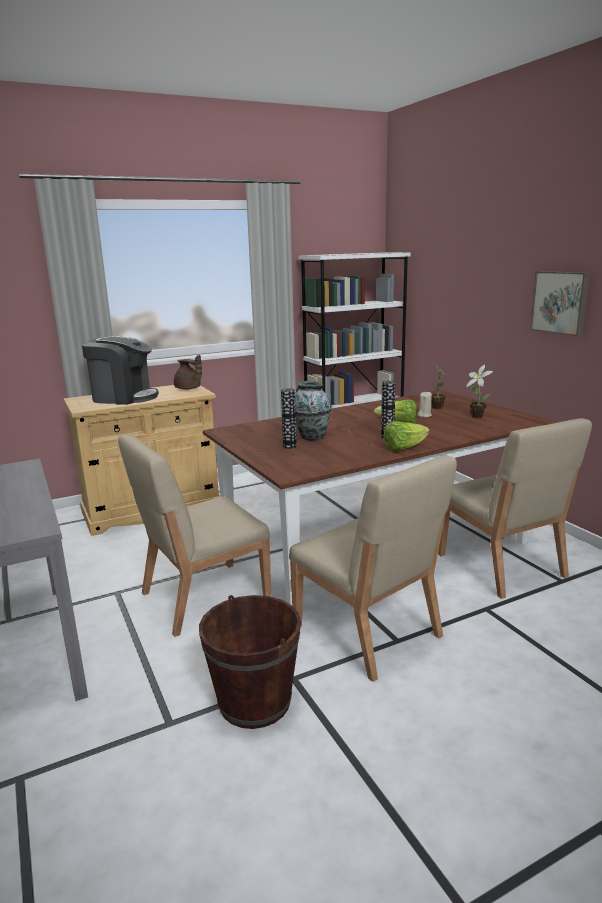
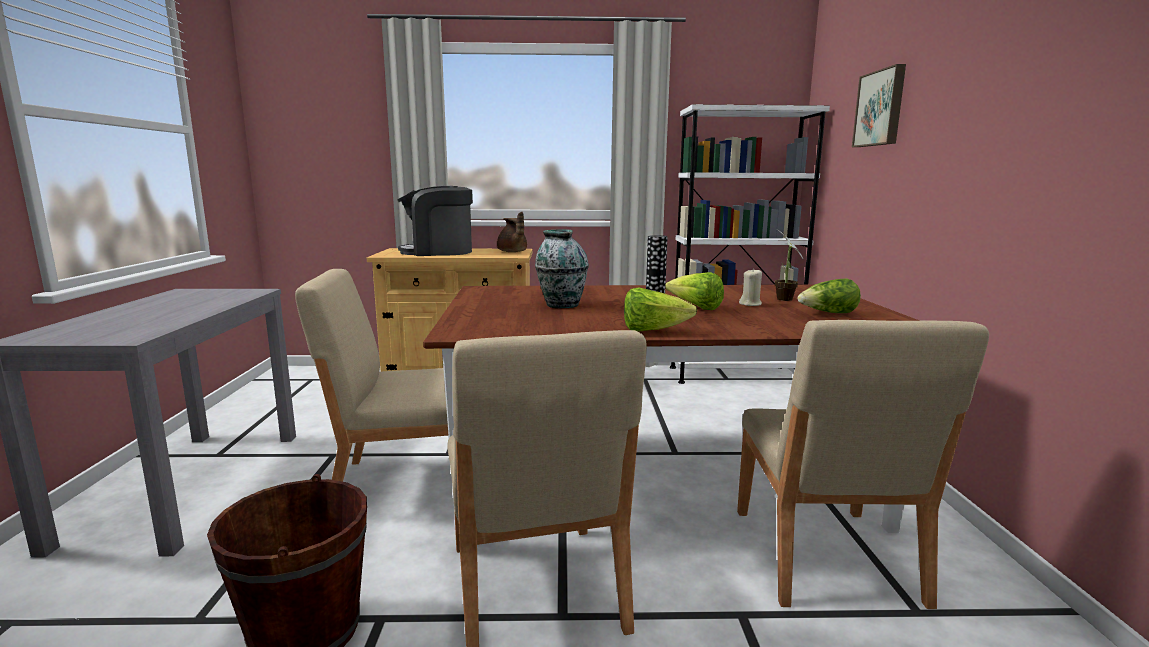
camera: 25 degrees right, 5 degrees down
(124, 397) = (438, 252): coffee machine -> coffee machine turned 135 degrees clockwise
(289, 446) = (516, 310): vase -> none
(476, 416) = (828, 313): potted plant -> lettuce
(560, 302) = (1008, 143): picture -> picture (881, 108)

